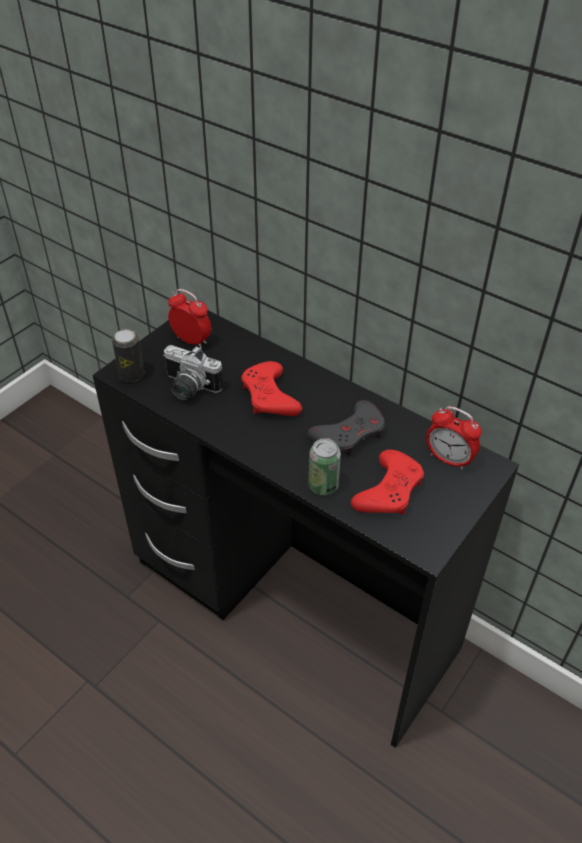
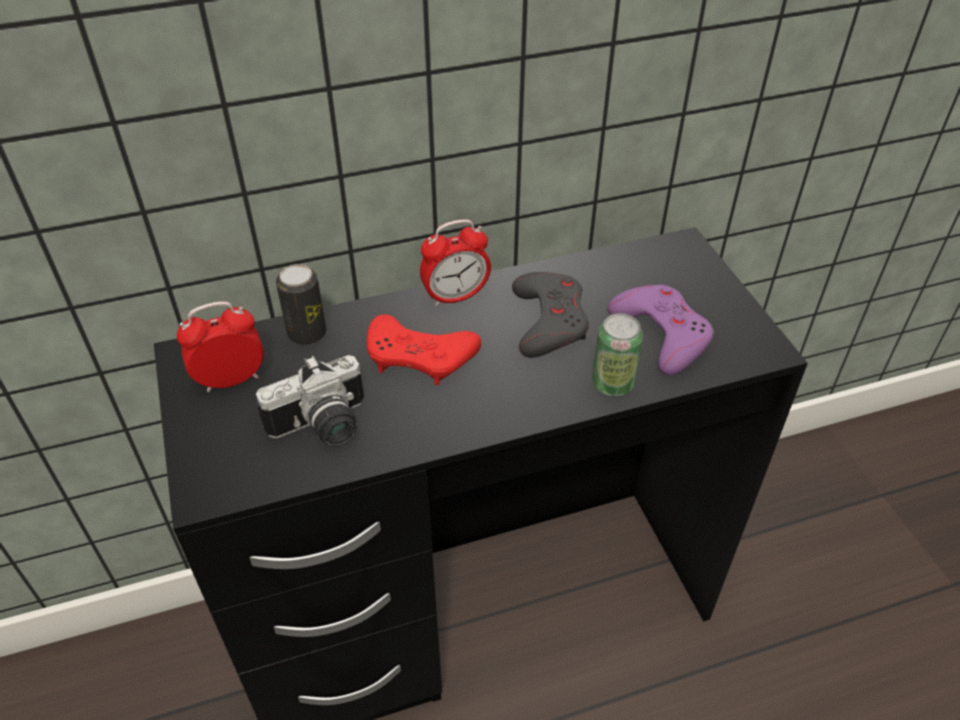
camera: 55 degrees left, 0 degrees up
(132, 374) = (227, 478): can -> can (307, 333)
(389, 490) = (661, 334): red game controller -> purple game controller
(448, 459) = (651, 268): alarm clock -> alarm clock (455, 296)

